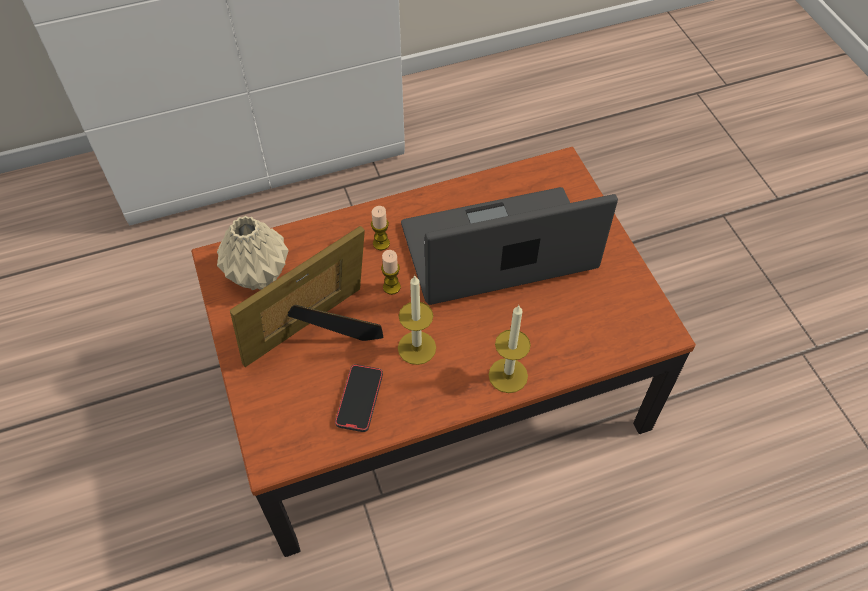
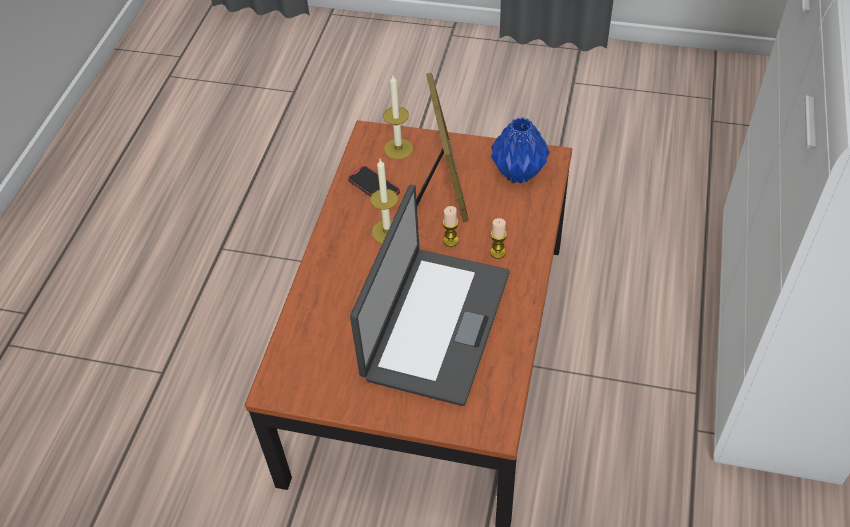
camera: 125 degrees right, 5 degrees down
(258, 277) = (517, 173): beige vase -> blue vase
(508, 375) = (323, 271): candle -> candle (398, 149)

